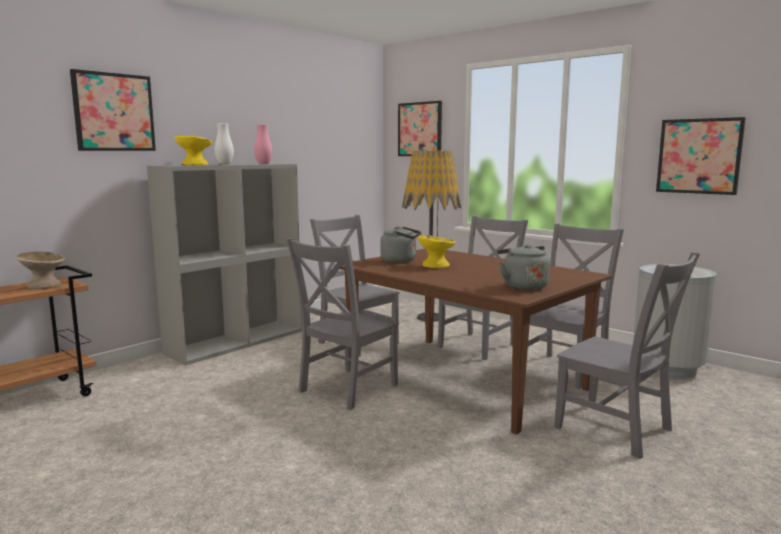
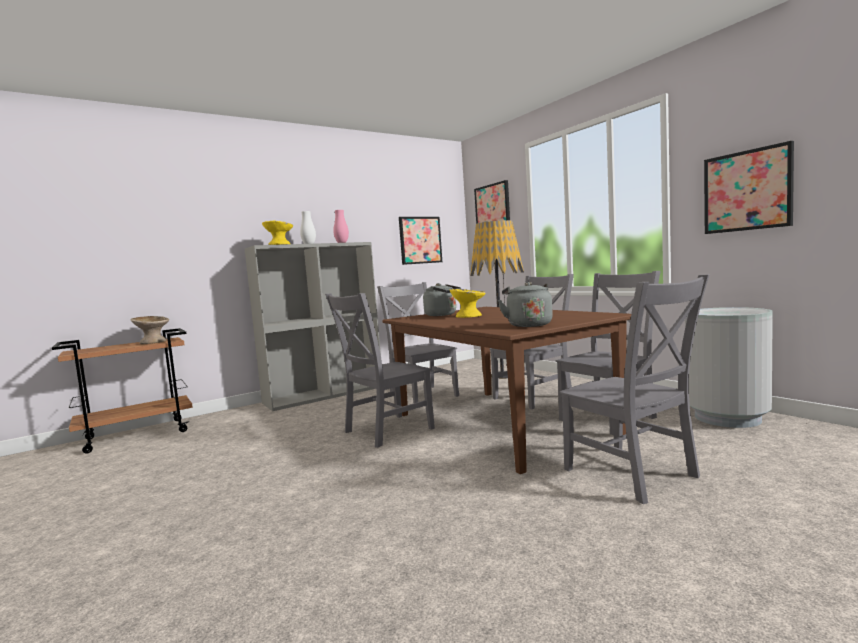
camera: 15 degrees right, 5 degrees down
(114, 112) = (217, 207): picture -> picture (420, 240)

